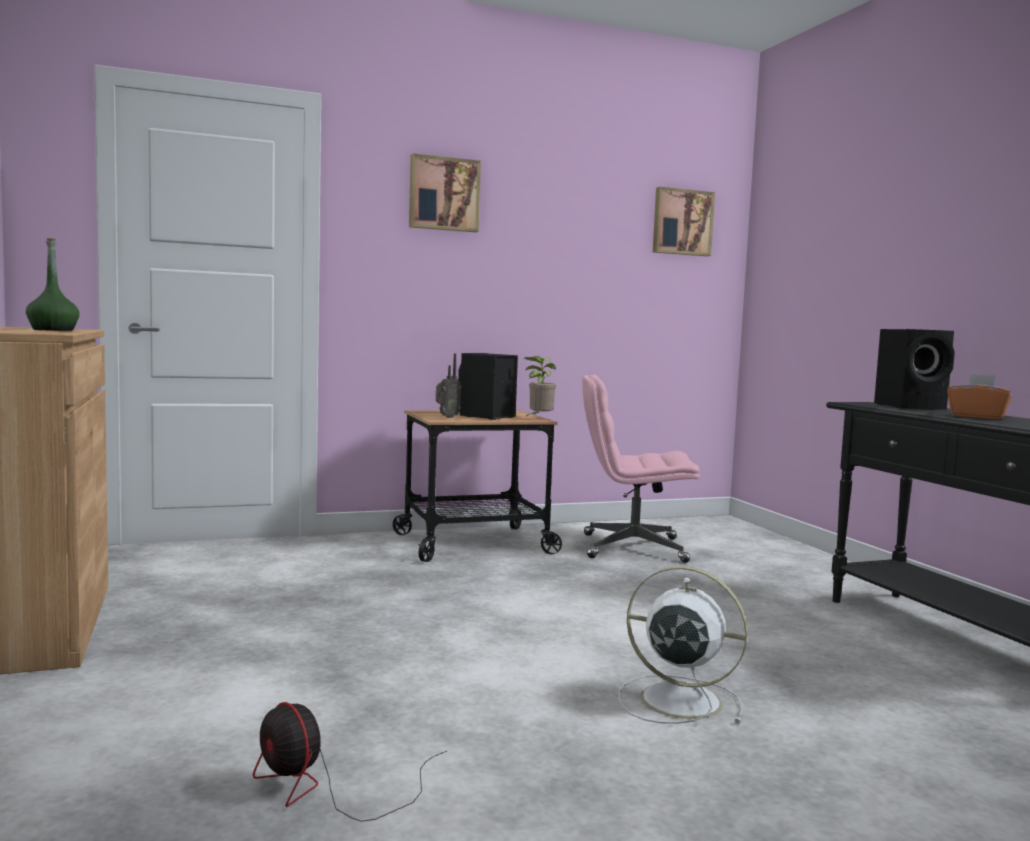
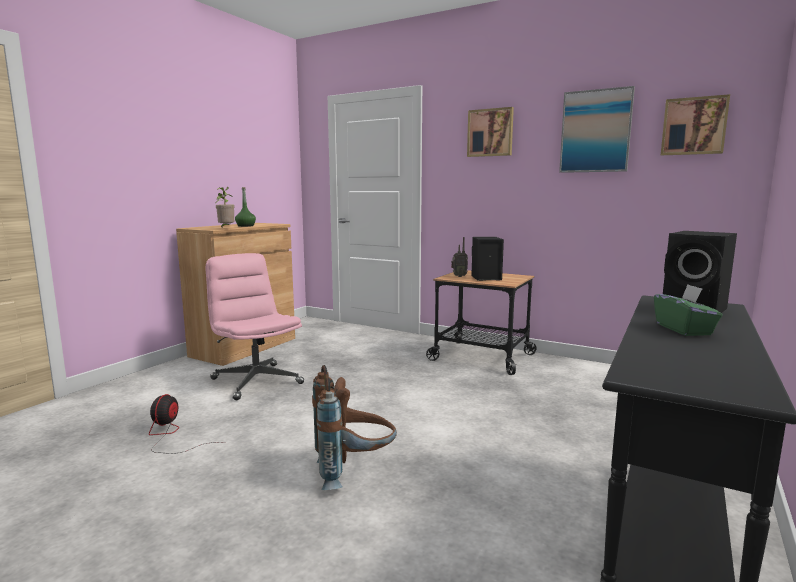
camera: 50 degrees right, 5 degrees up
(539, 419) = (510, 283): potted plant -> potted plant (226, 228)
(584, 213) = (595, 131): none -> picture
(631, 548) = (575, 386): pink office chair -> pink office chair (256, 381)
(676, 700) = (353, 471): white fan -> brown backpack
(977, 417) = (684, 329): orange tissue box -> green tissue box

